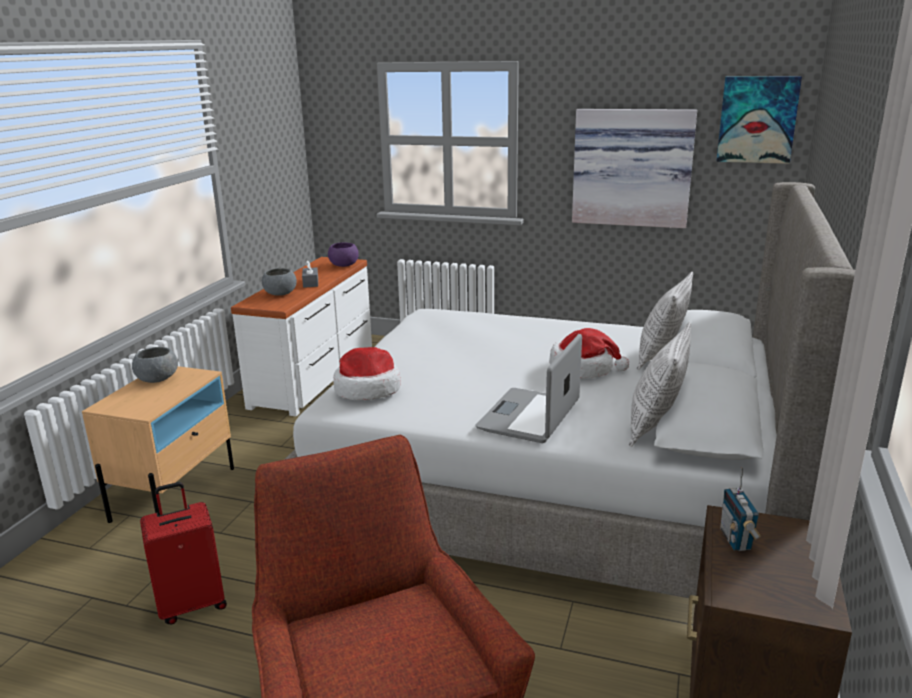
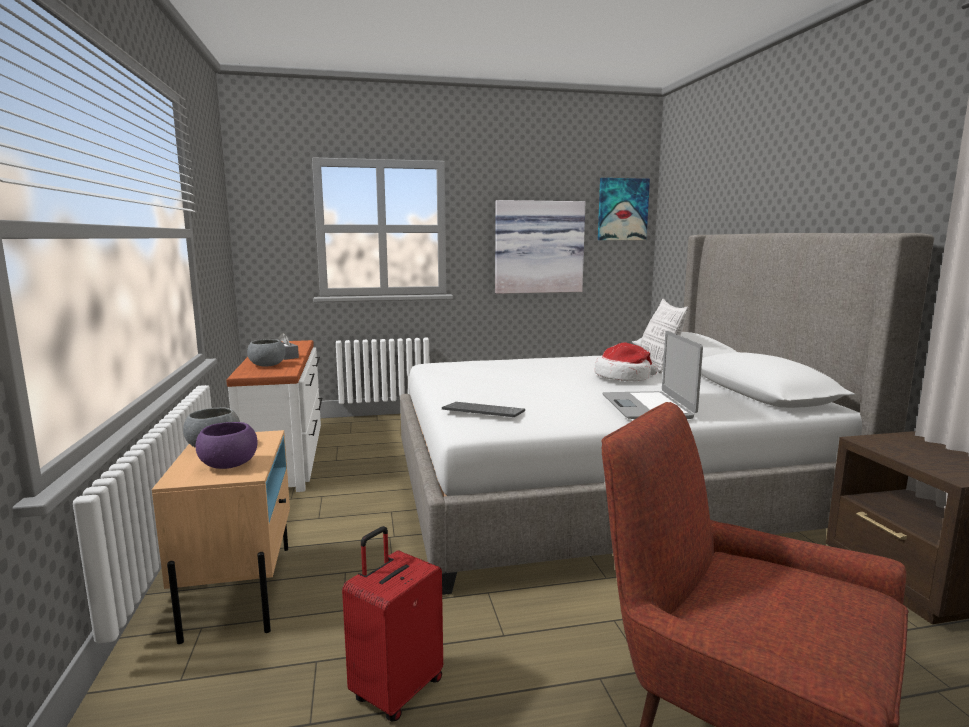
camera: 30 degrees left, 10 degrees down
(343, 265) = (297, 344): purple bowl -> purple bowl (228, 465)
(367, 389) = (482, 412): hat -> keyboard
(655, 426) = (738, 398): pillow -> none
(736, 540) = (896, 450): radio -> none

